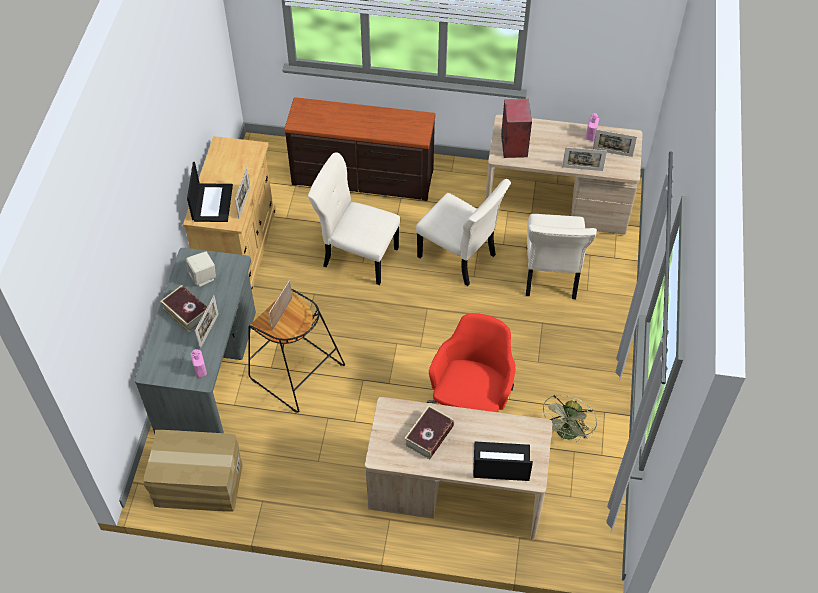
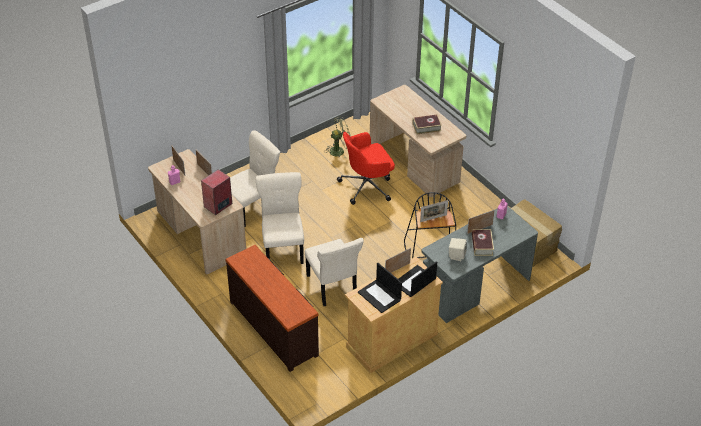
camera: 135 degrees left, 10 degrees down
(500, 462) = (409, 101): laptop -> laptop (380, 296)

